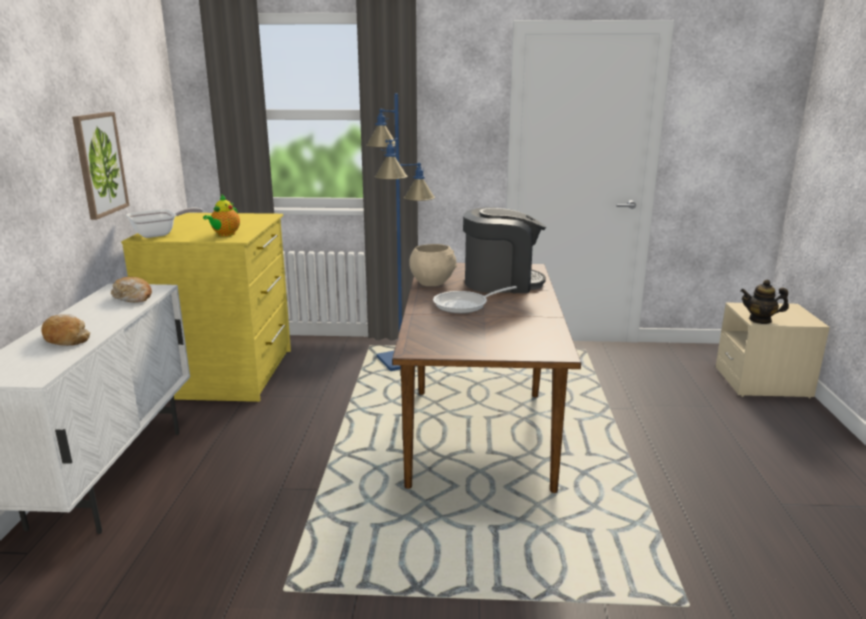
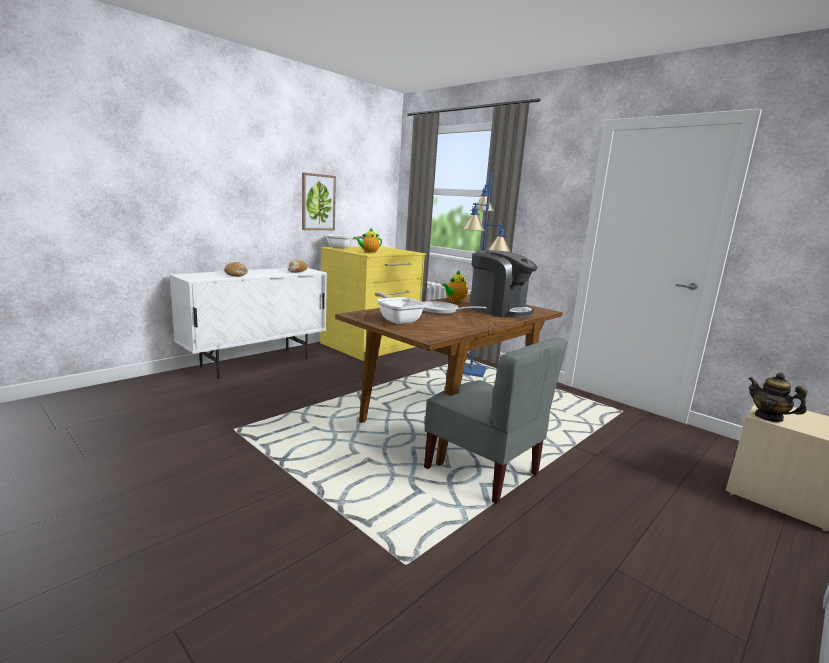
camera: 40 degrees right, 5 degrees down
(432, 283) = (454, 300): beige bowl -> teapot
(470, 339) = (397, 320): none -> frying pan
(592, 475) = (483, 471): none -> grey chair

